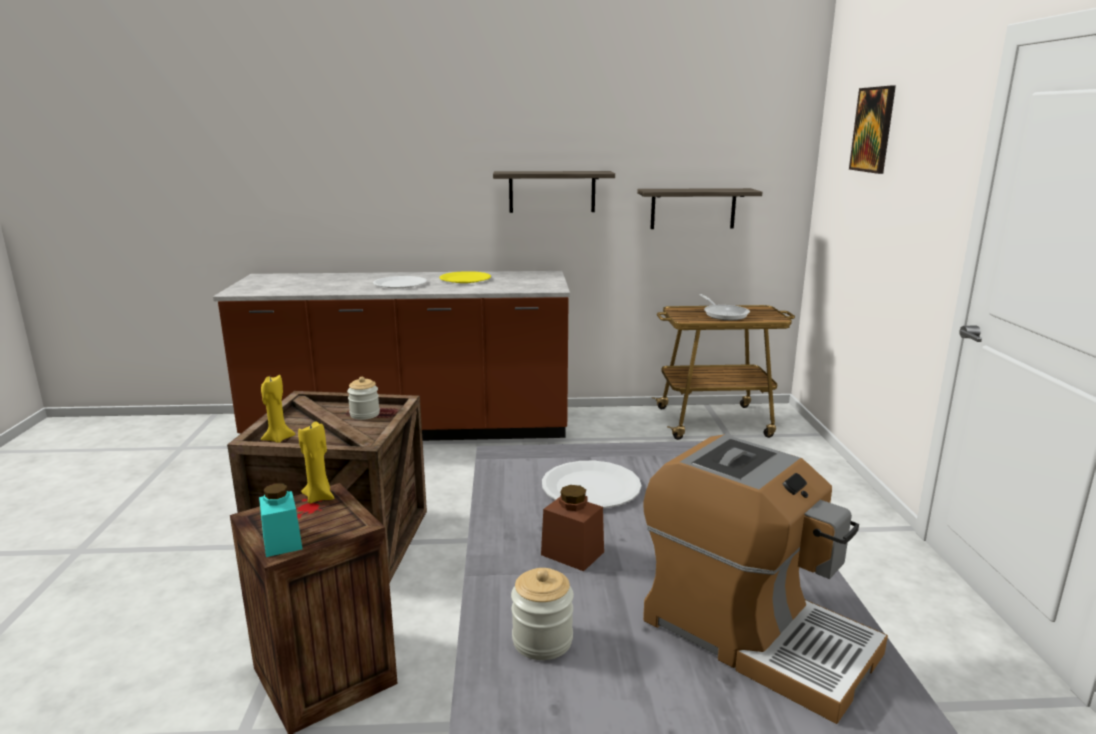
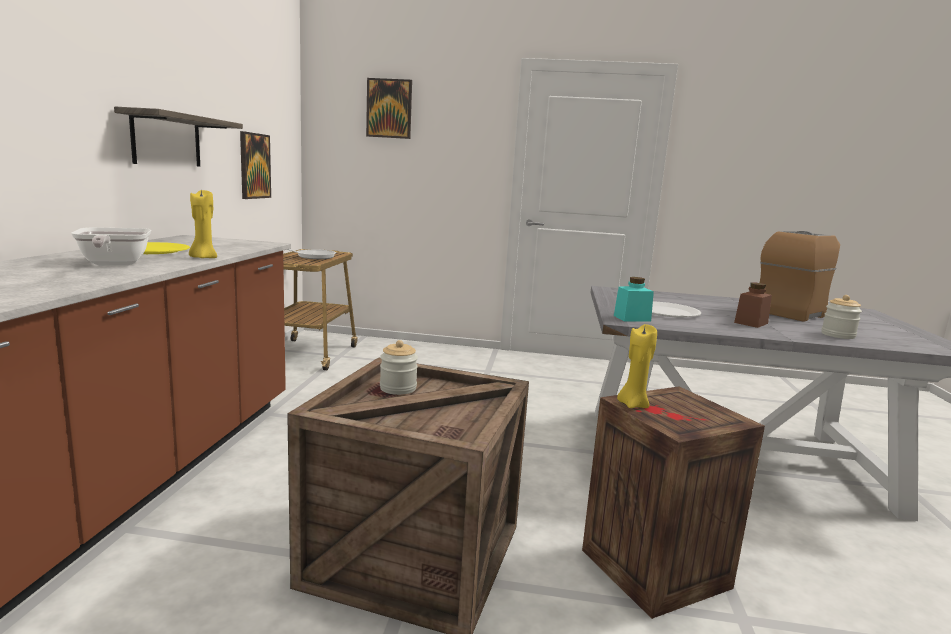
camera: 80 degrees left, 5 degrees down
(278, 439) = (451, 432): yellow candle -> yellow candle (203, 257)
(282, 542) = (721, 419): turquoise jar -> turquoise jar (632, 318)
(400, 284) = (113, 264): white plate -> frying pan
(693, 208) = (254, 166): shelf -> picture

